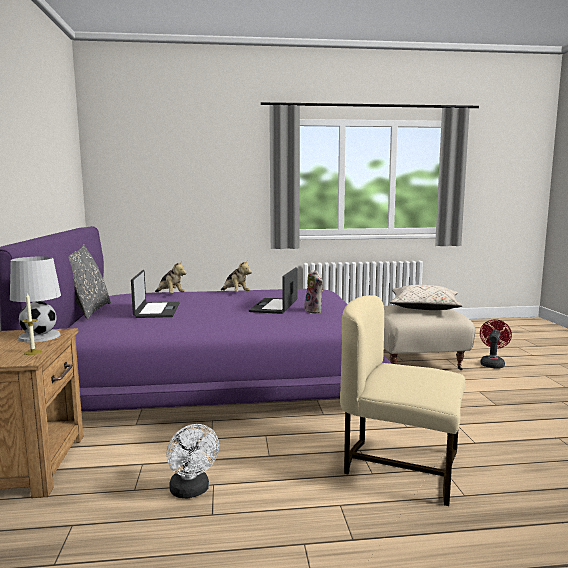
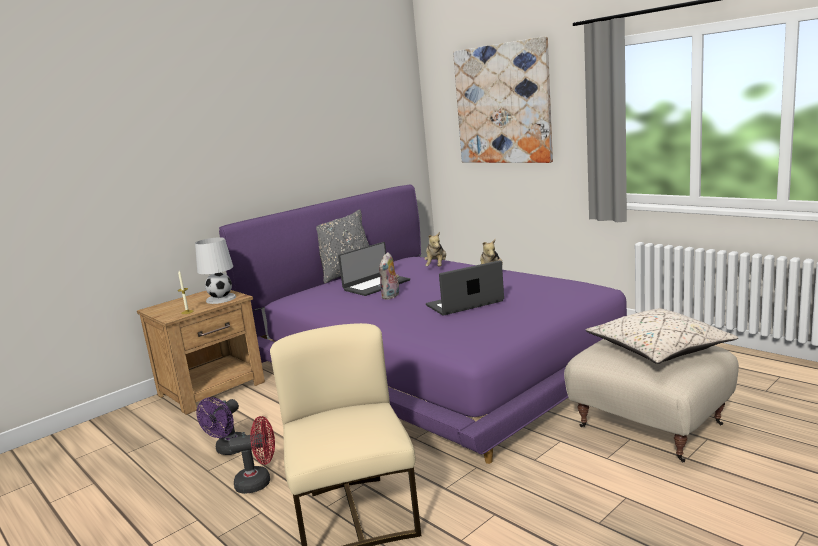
camera: 55 degrees right, 5 degrees up
(182, 159) = (502, 104): none -> picture
(191, 491) = (229, 450): white fan -> purple fan
(315, 311) = (481, 320): plush toy -> plush toy (391, 296)
(492, 363) = (763, 475): red fan -> red fan (259, 482)

